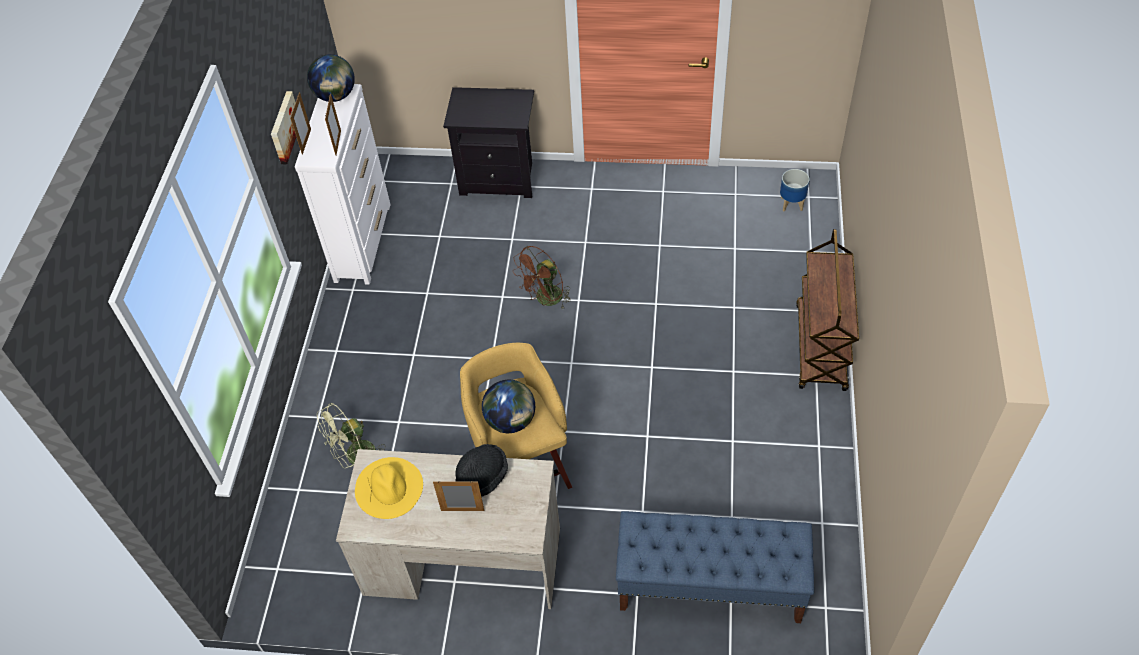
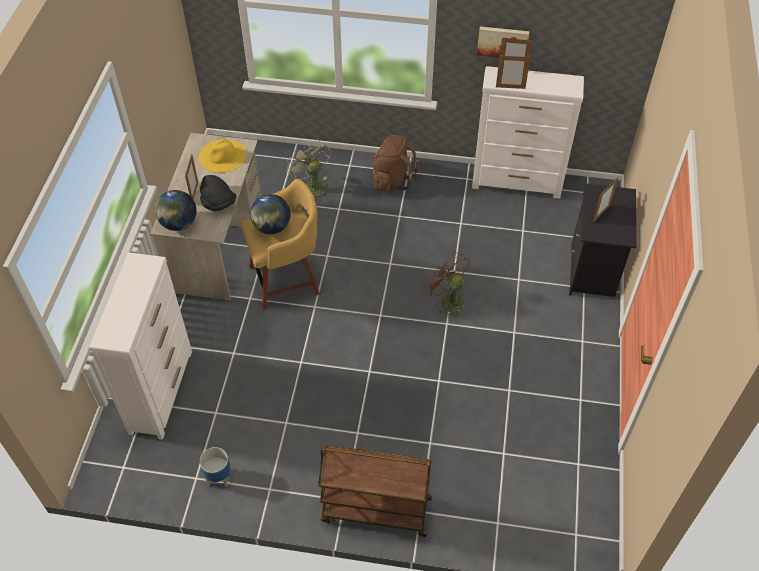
camera: 90 degrees right, 0 degrees up
(336, 96) = (567, 84): globe -> globe (178, 223)
(348, 367) = (392, 179): none -> brown backpack
(488, 113) = (601, 213): none -> picture frame
(709, 586) = (161, 390): blue bench -> white dresser
(792, 204) = (565, 516): planter -> planter (218, 477)

